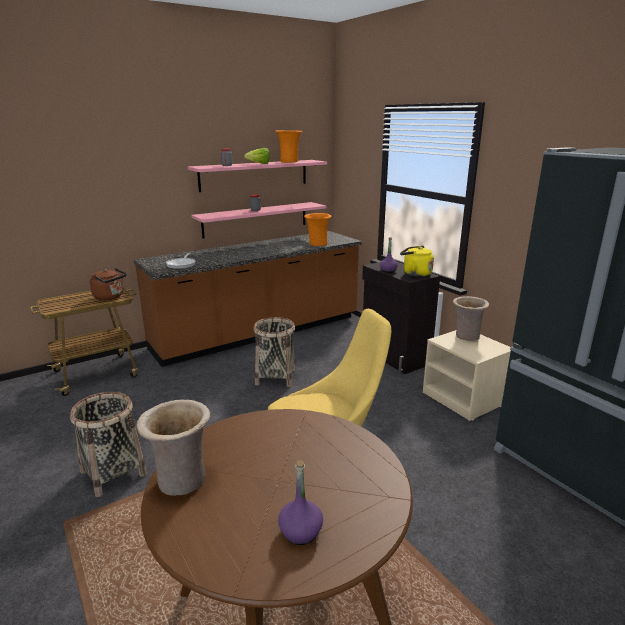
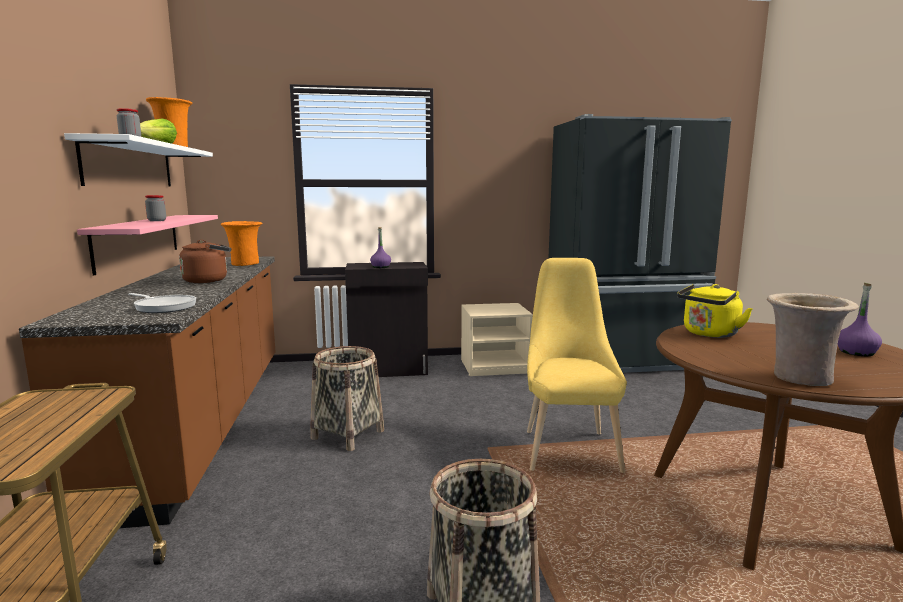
camera: 65 degrees left, 10 degrees down
(110, 297) = (81, 402): brown kettle -> brown kettle (208, 280)
(254, 175) = (130, 165): pink shelf -> white shelf
(415, 273) = (405, 264): yellow kettle -> yellow kettle (709, 334)
(466, 337) = (481, 307): beige vase -> none

